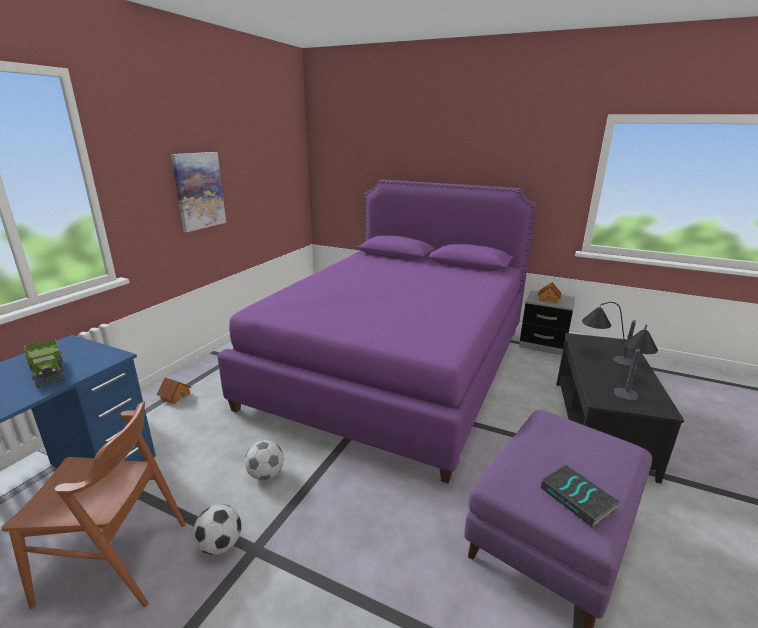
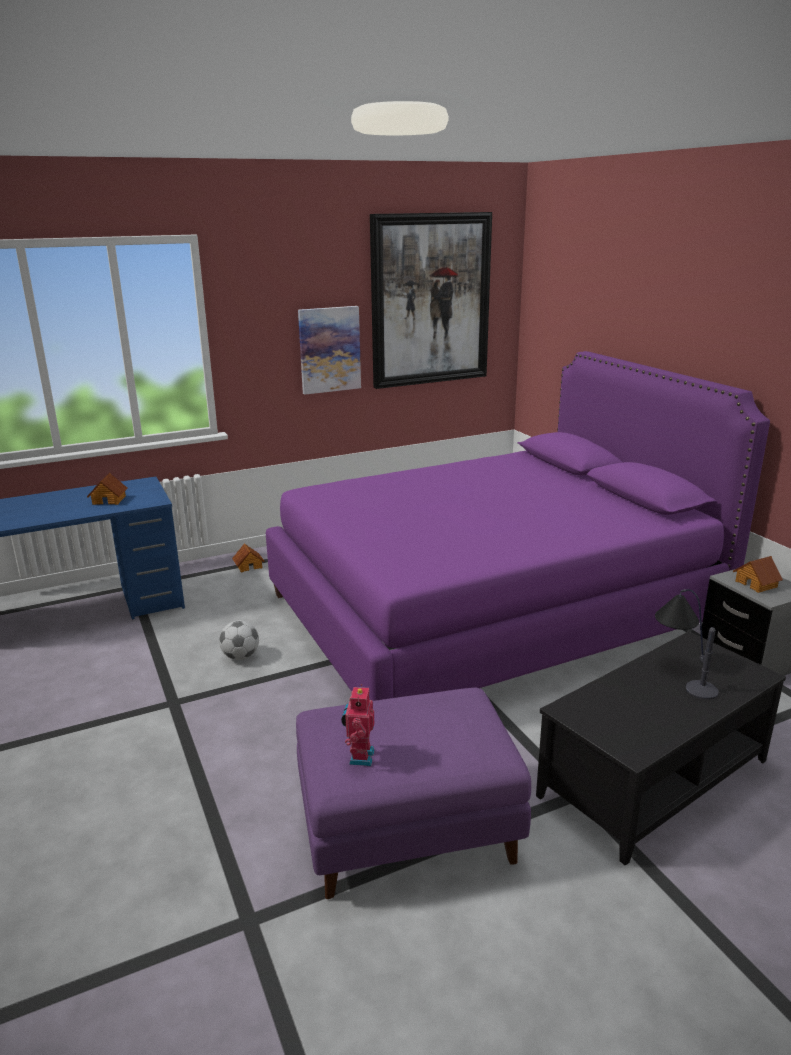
camera: 40 degrees right, 0 degrees up
(49, 371) = (109, 500): toy truck -> toy house
(115, 561) = (94, 665): brown chair -> none
(220, 545) = (157, 688): football -> none
(260, 149) = (430, 300): none -> picture
(579, 499) = (359, 757): book -> toy robot
(629, 385) = (645, 713): table lamp -> none

